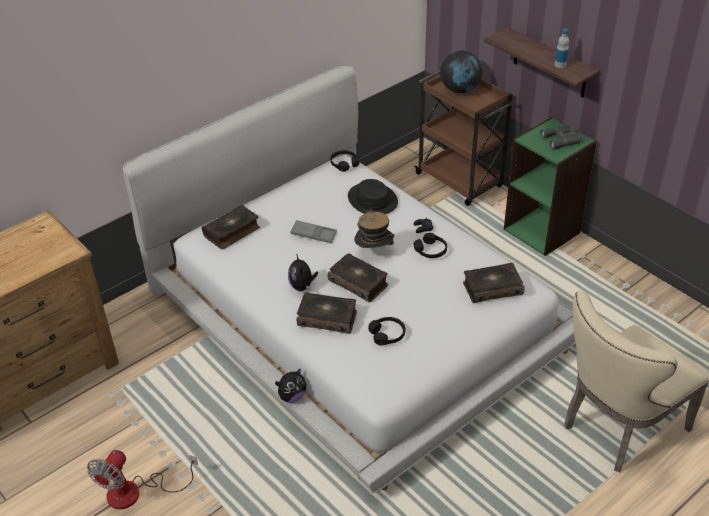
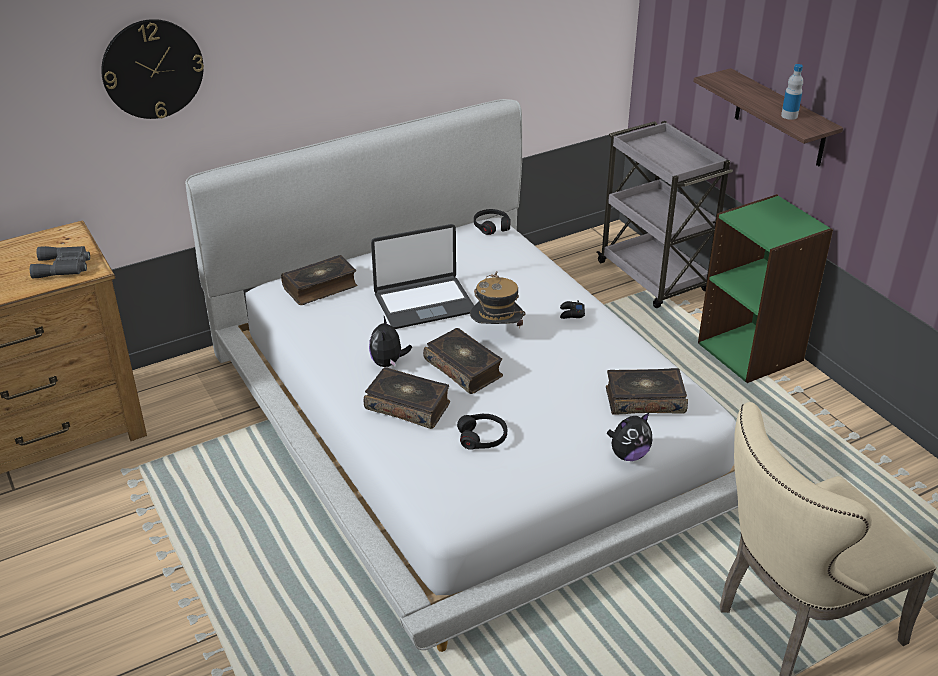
camera: 10 degrees right, 5 degrees down
(91, 89) = (152, 69): none -> wall clock
(136, 492) = (112, 598): fan -> none
(292, 396) = (343, 504): plush toy -> plush toy (628, 455)
(313, 234) = (424, 303): grey tray -> laptop
(372, 200) = (514, 272): black hat -> none
(431, 250) = (574, 342): black headphones -> none
(460, 90) = (662, 151): globe -> none
(460, 181) = (654, 278): brown cart -> grey cart
(562, 140) = (784, 223): grey binoculars -> grey binoculars (63, 267)

